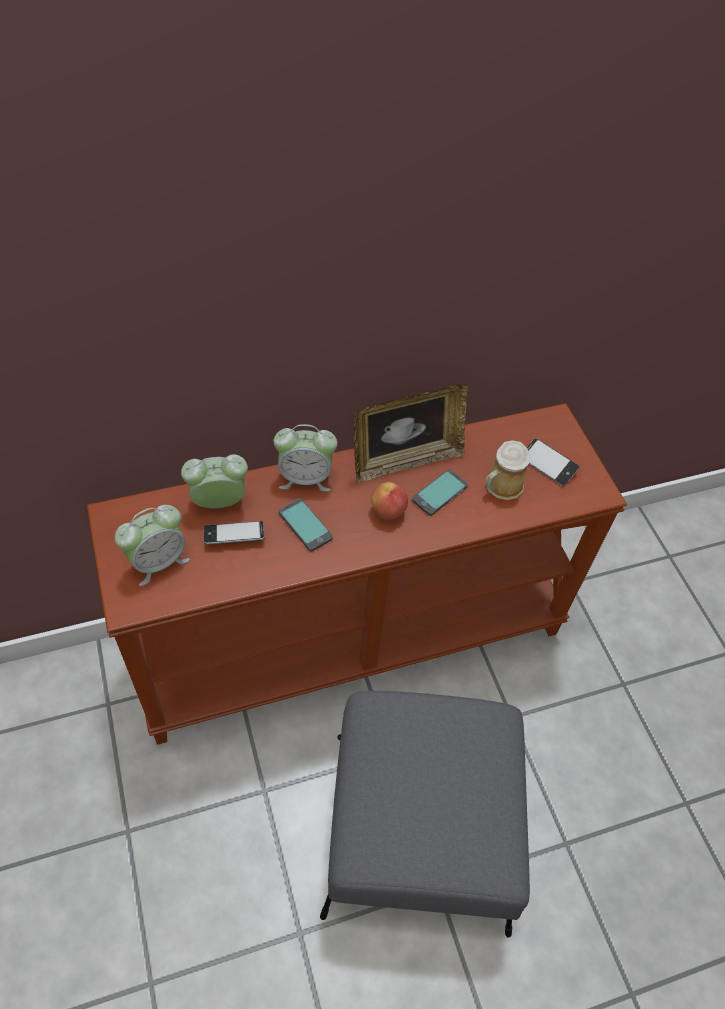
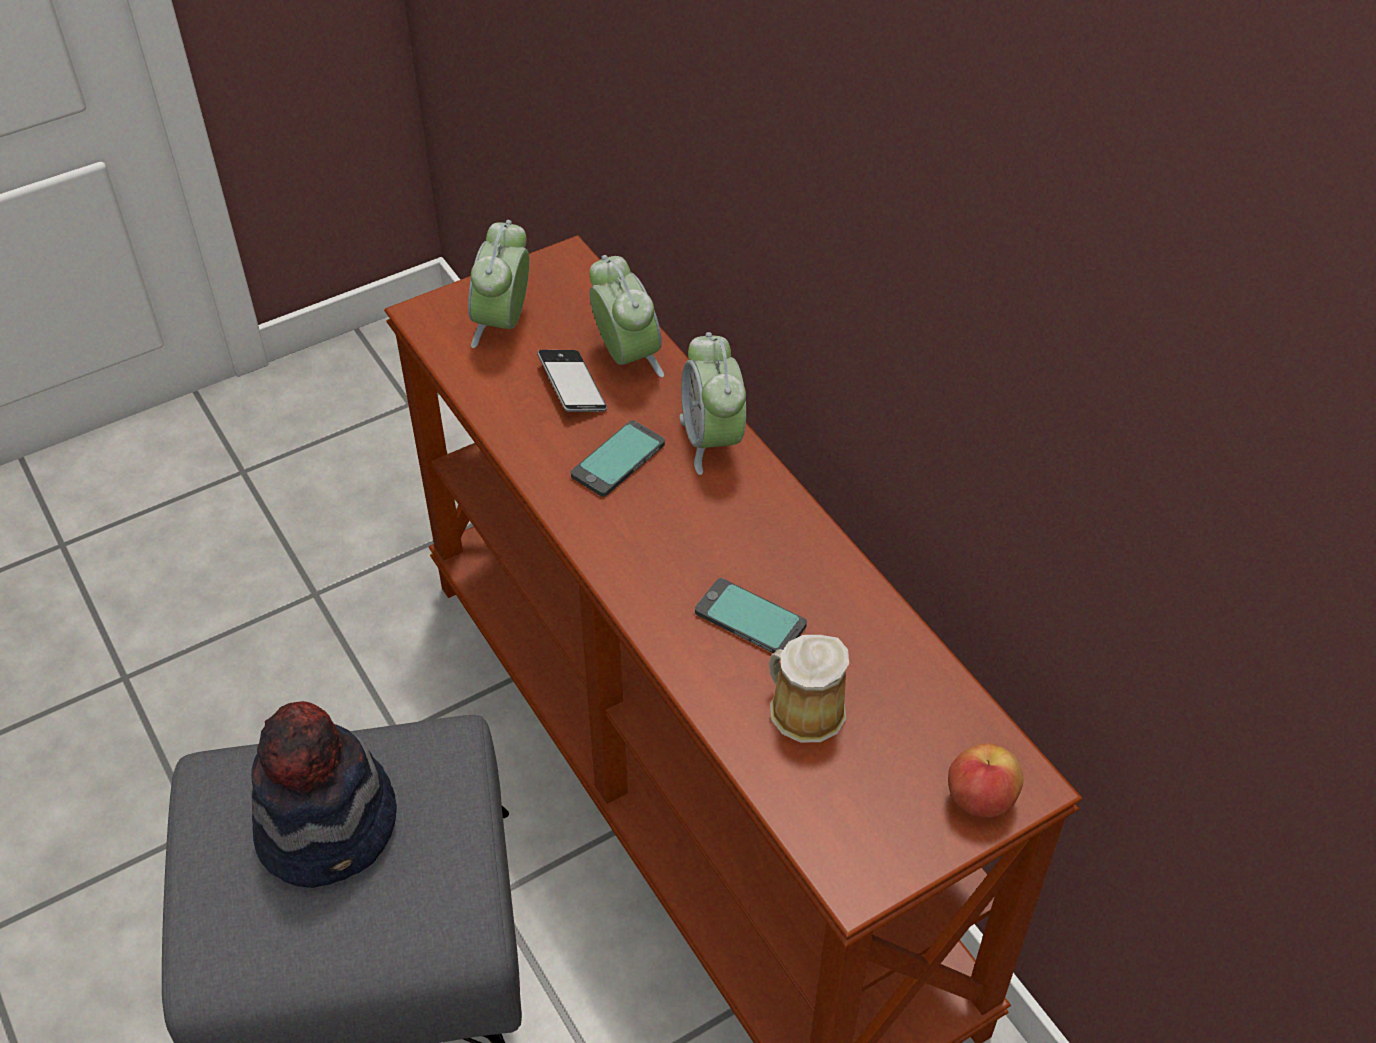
camera: 80 degrees right, 5 degrees down
(158, 562) = (503, 323): alarm clock -> alarm clock turned 60 degrees clockwise
(388, 511) = (683, 555): apple -> apple (980, 799)
(405, 460) = (805, 559): picture frame -> none
(426, 782) = (330, 826): none -> hat
(548, 465) = (889, 780): phone -> none

